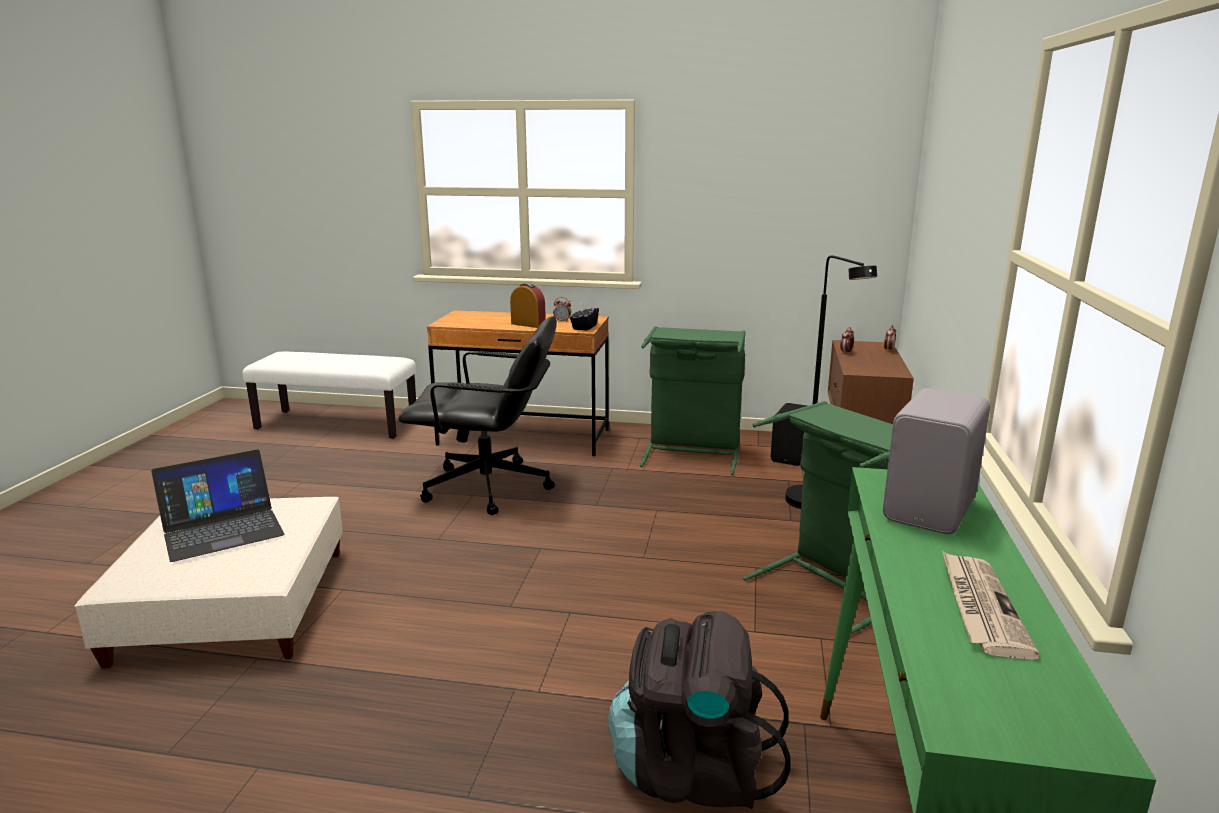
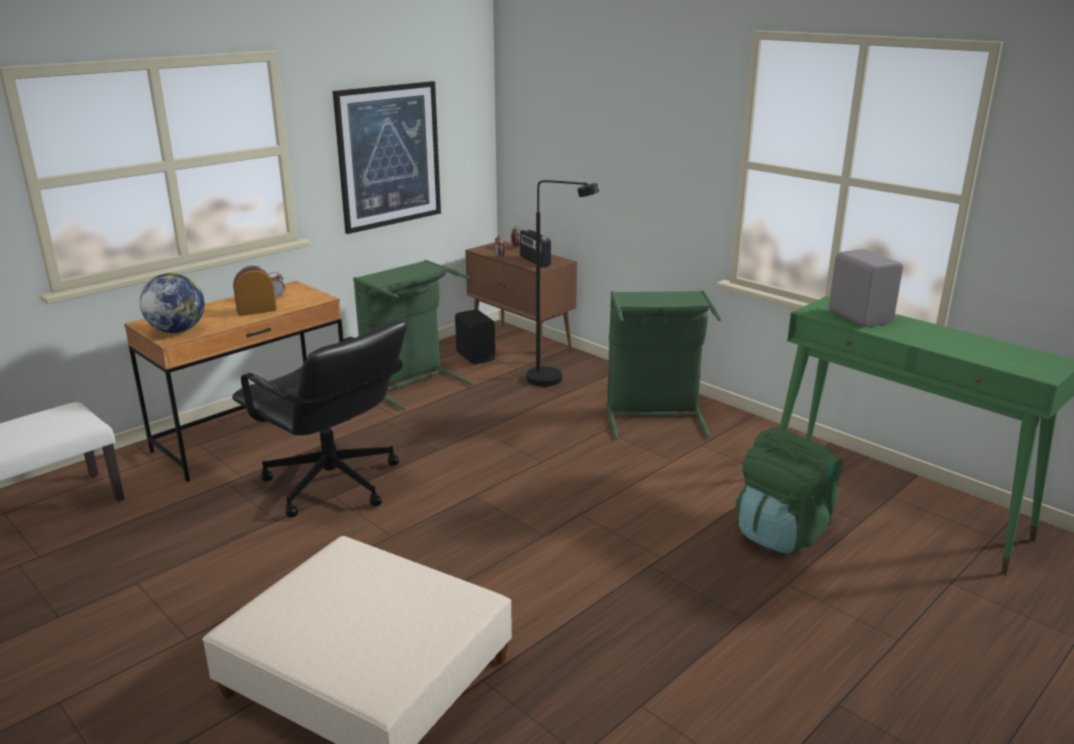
camera: 55 degrees left, 5 degrees up
(222, 529) = (334, 610): laptop -> none
(460, 321) = (177, 330): none -> globe
(489, 488) = (332, 484): black office chair -> black office chair turned 90 degrees clockwise
(584, 327) = (313, 296): black tissue box -> none
(692, 770) = (782, 532): black backpack -> green backpack
(751, 218) = (389, 156): none -> picture
(868, 365) = (534, 261): none -> radio
(980, 607) = (959, 341): newspaper -> none

